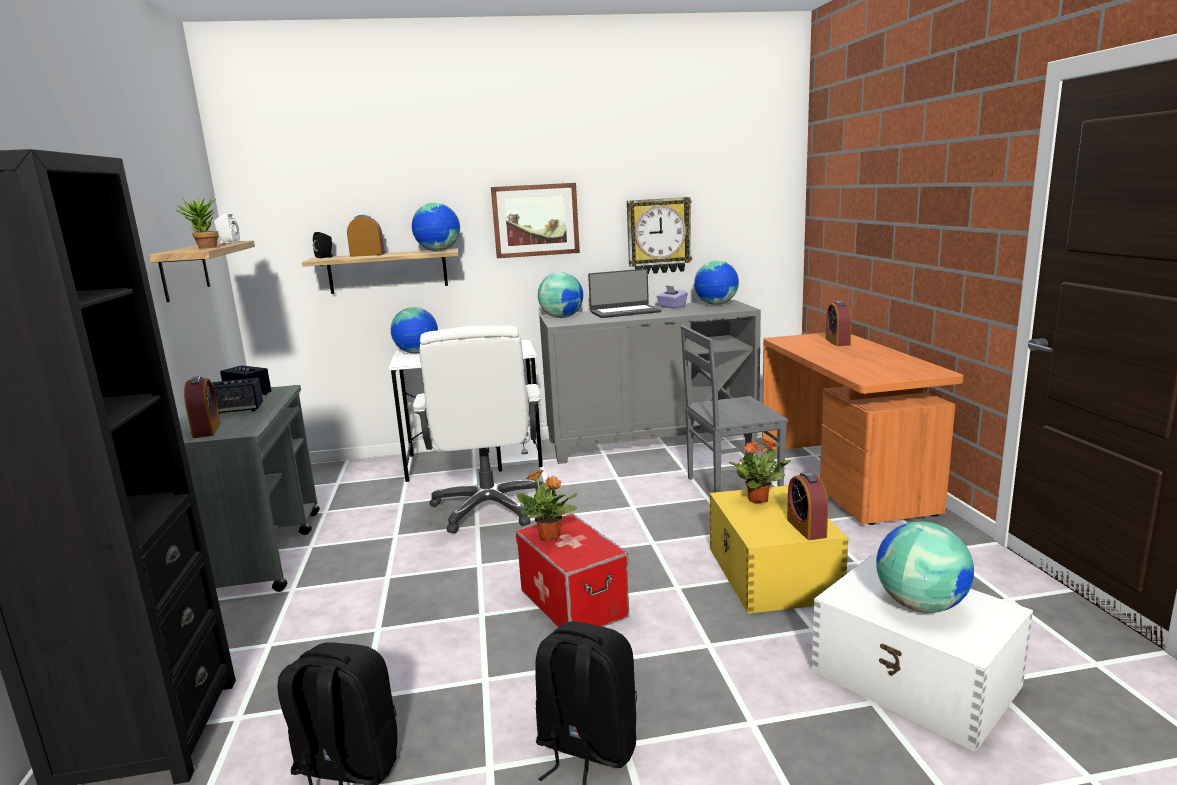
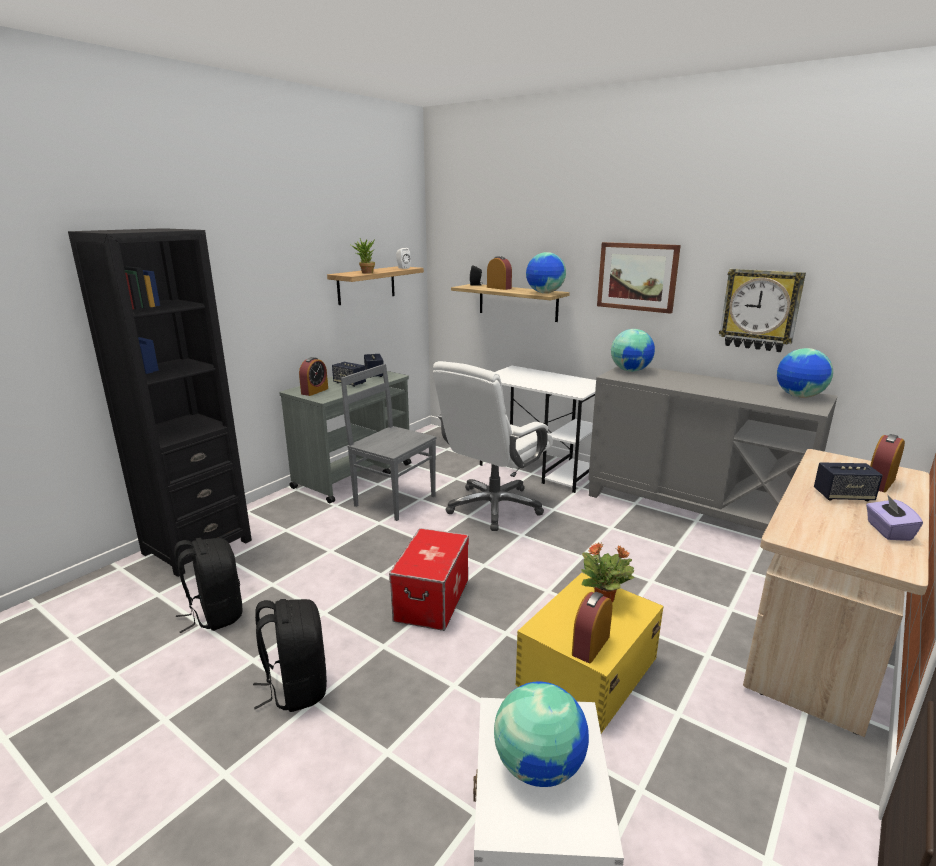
camera: 45 degrees right, 5 degrees up
(417, 352) = (518, 371): globe -> none
(550, 537) = (426, 543): potted plant -> none
(624, 312) = (692, 380): laptop -> none
(671, 307) = (748, 386): purple tissue box -> purple tissue box (888, 531)
(730, 488) = (685, 584): grey chair -> grey chair (393, 500)
(839, 353) = (843, 496): none -> speaker
(845, 479) = (820, 638): orange desk -> beige desk

